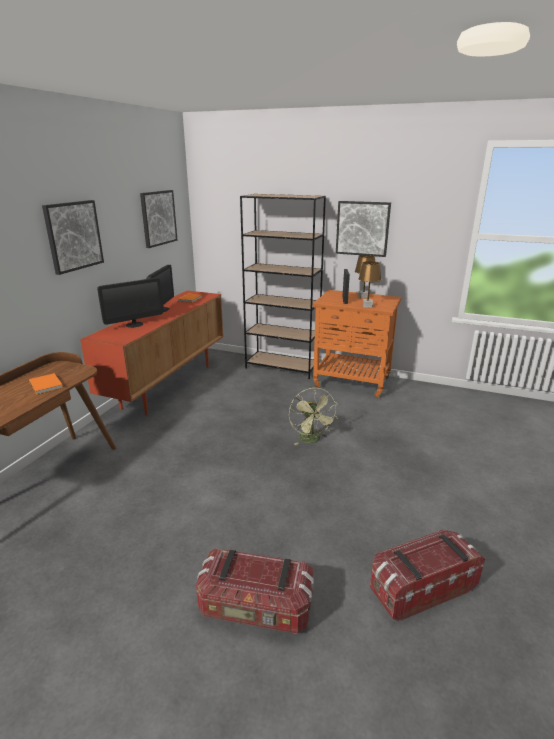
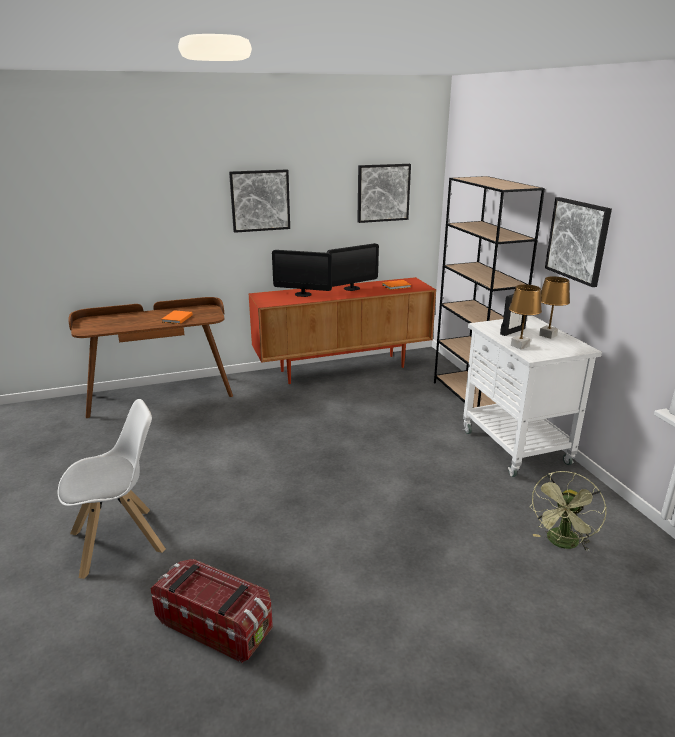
camera: 50 degrees right, 0 degrees up
(255, 608) = (121, 541): storage box -> chair
(312, 440) = (364, 472): green fan -> green fan (562, 543)
(352, 383) = (515, 448): orange cart -> white cart

